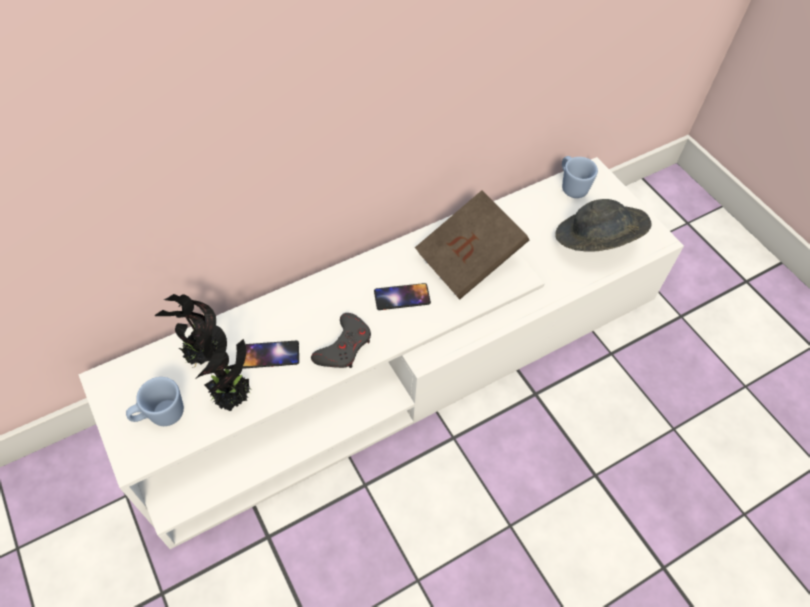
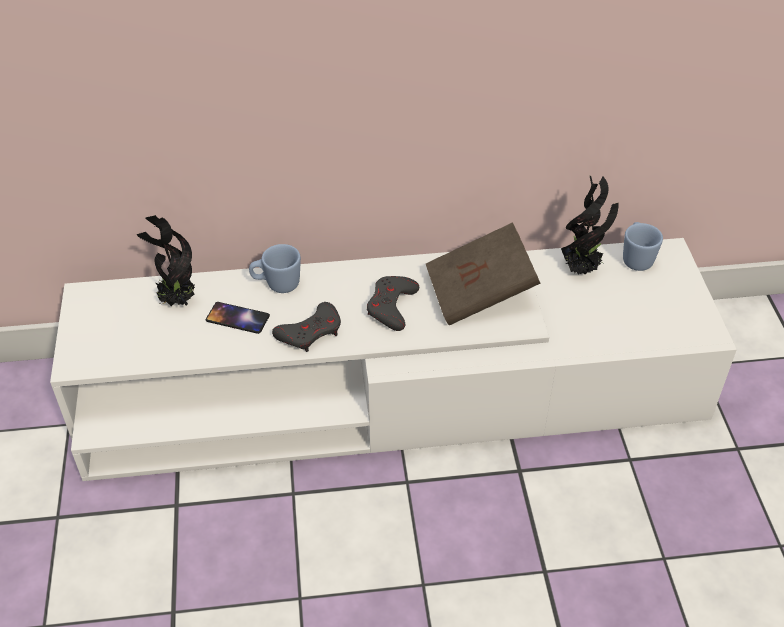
camera: 25 degrees right, 10 degrees down
(160, 415) = (114, 337): blue mug -> blue mug (277, 284)
(234, 397) = (186, 342): potted plant -> potted plant (582, 269)
(402, 297) = (391, 306): phone -> grey game controller
(596, 242) = (632, 317): grey hat -> none

